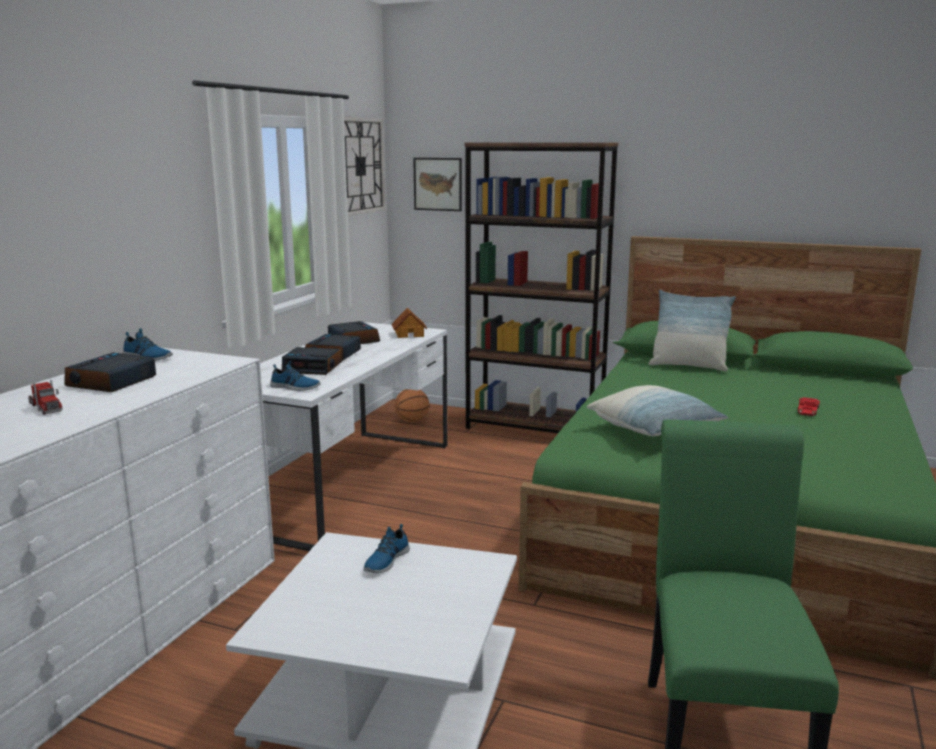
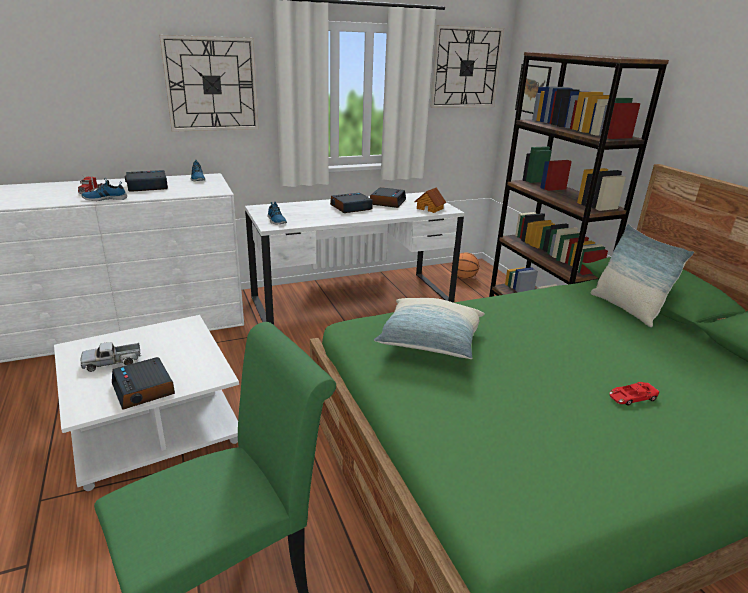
camera: 45 degrees right, 10 degrees up
(132, 211) = (211, 84): none -> wall clock
(313, 367) = (318, 212): alarm clock -> alarm clock (144, 389)
(354, 613) = (112, 362): none -> toy truck
(385, 561) = (183, 344): shoe -> shoe (105, 198)

